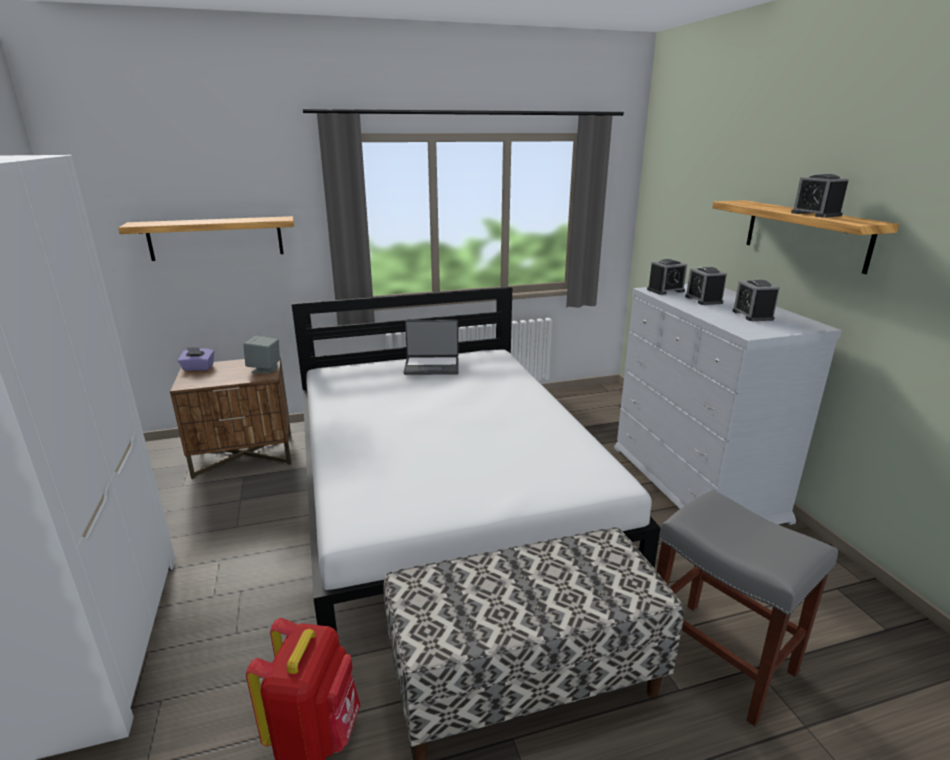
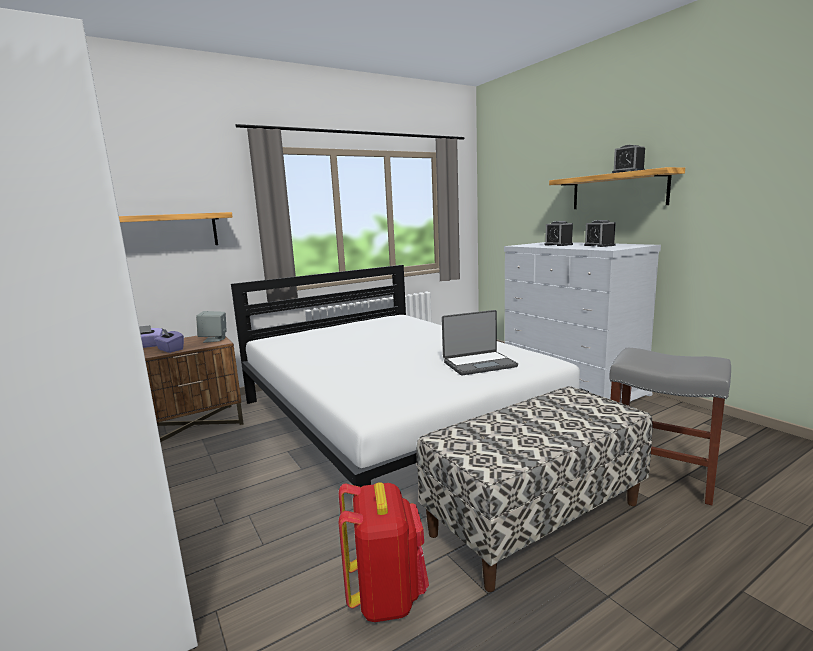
camera: 15 degrees left, 10 degrees down
(214, 379) = (170, 349): none -> purple tissue box
(432, 366) = (355, 327): laptop -> laptop (479, 364)
(665, 290) = (527, 245): alarm clock -> none

